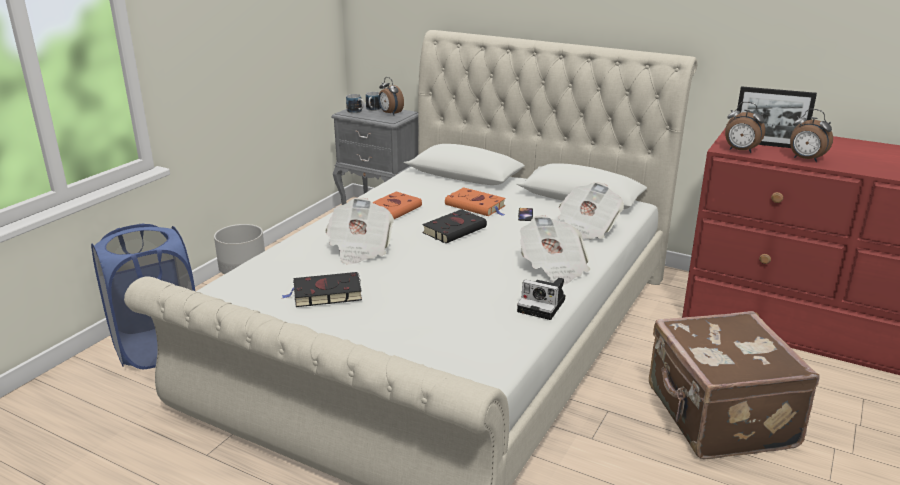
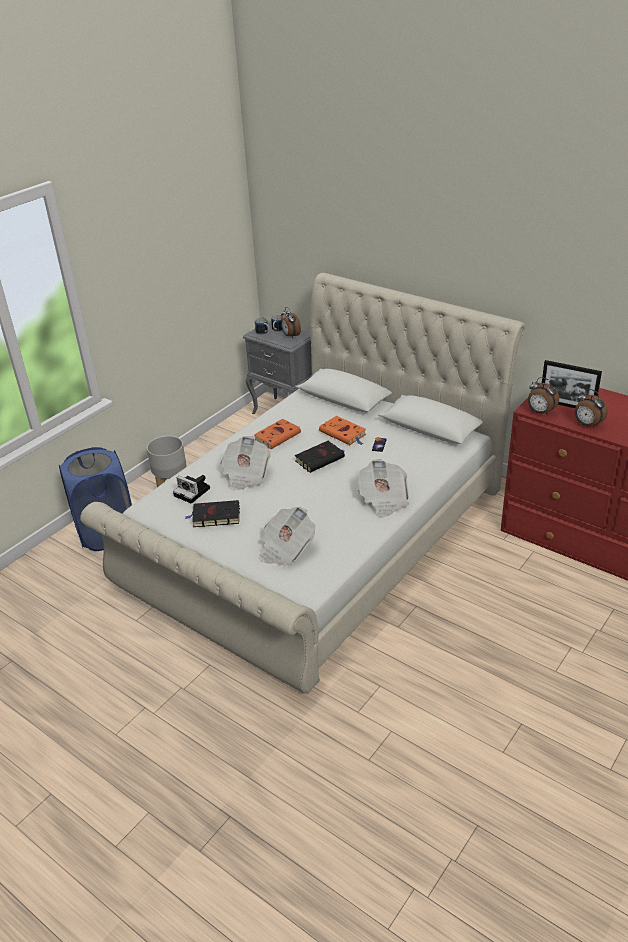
camera: 10 degrees right, 10 degrees up
(543, 306) = (365, 535): camera -> camera (193, 492)
(586, 228) = (421, 462): newspaper -> newspaper (285, 549)
(718, 417) = (495, 617): brown suitcase -> none

